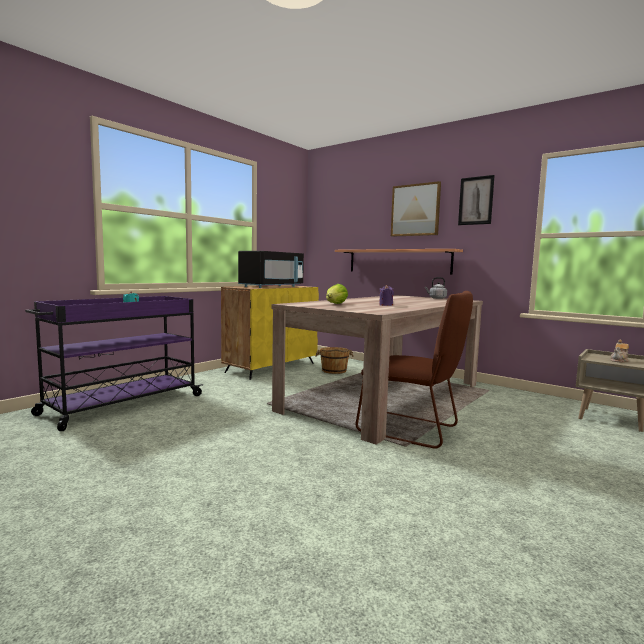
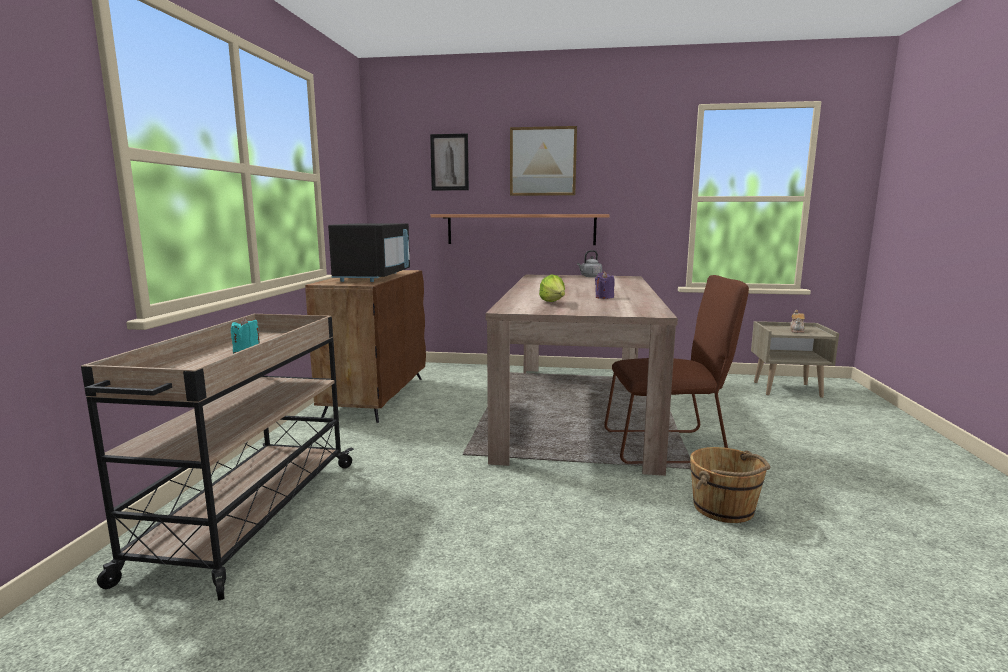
camera: 30 degrees left, 5 degrees up
(122, 405) = (248, 517): purple cart -> beige cart
(271, 367) = (376, 396): yellow cabinet -> brown cabinet
(334, 371) = (464, 385): brown bucket -> brown bucket (724, 508)
(476, 200) = (622, 154): picture -> picture (449, 162)

